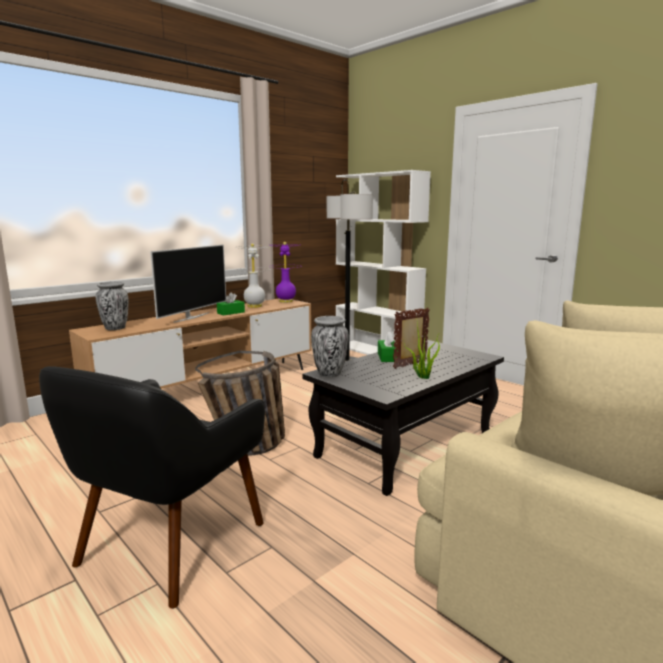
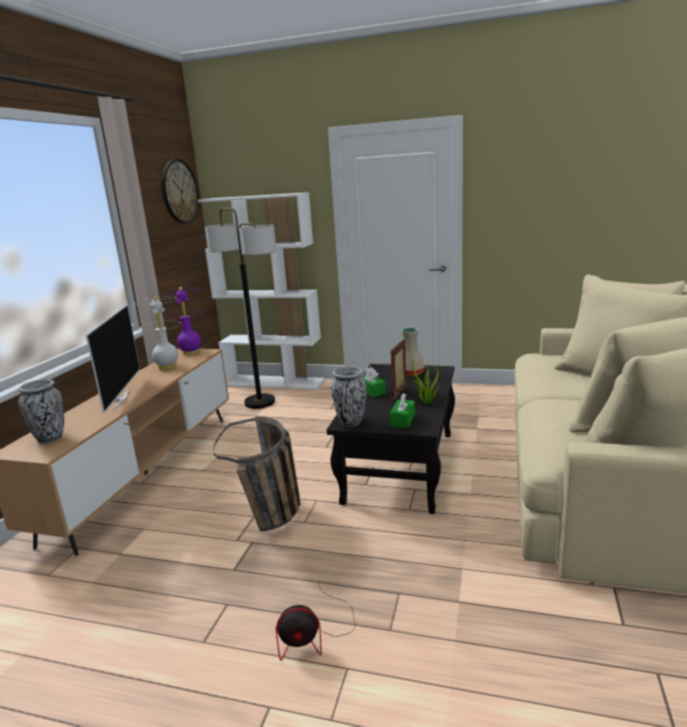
camera: 30 degrees left, 5 degrees up
(169, 544) = (314, 634): black armchair -> fan
(231, 312) = (156, 381): green tissue box -> green tissue box (402, 420)
(322, 167) = (179, 191): none -> wall clock
(449, 353) = (411, 373): none -> beige vase

